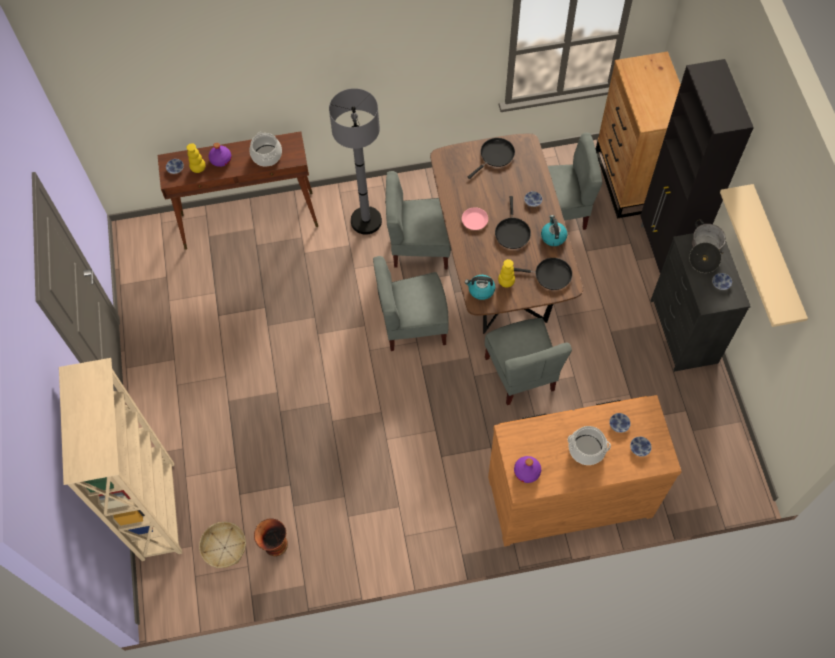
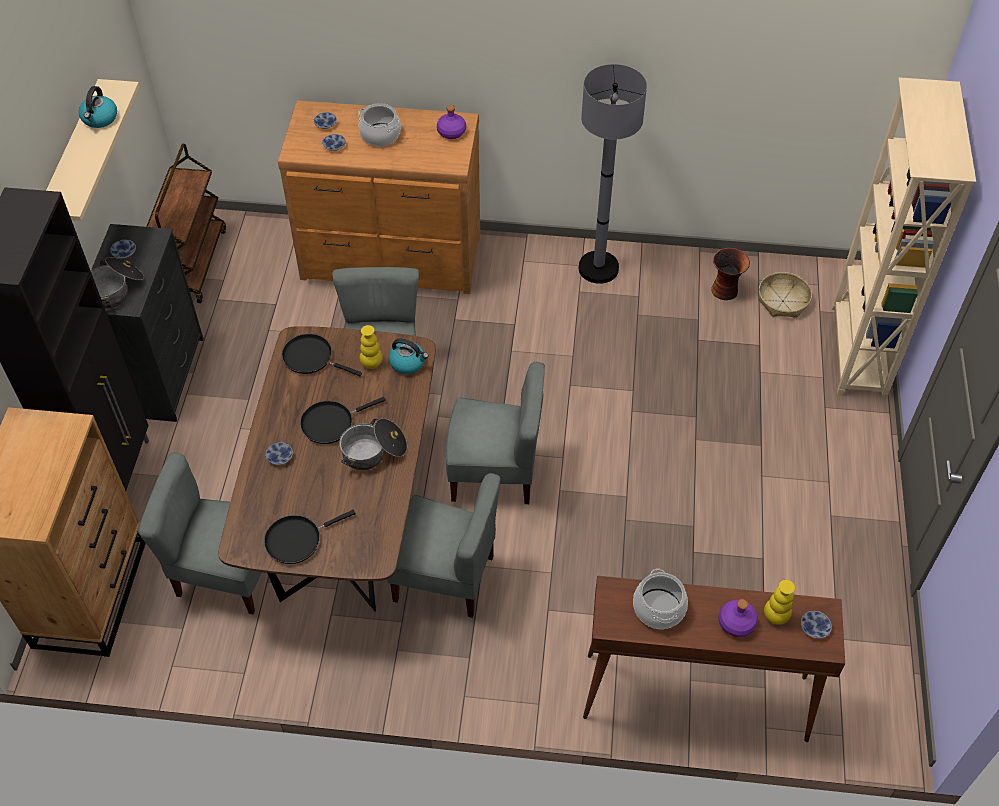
camera: 165 degrees left, 10 degrees down
(366, 221) = (511, 641): grey floor lamp -> grey floor lamp (598, 268)
(475, 220) = (374, 452): pink plate -> cooking pot
(512, 232) = (331, 423): black frying pan -> black frying pan turned 135 degrees counterclockwise
(553, 236) = (280, 403): kettle -> kettle (100, 119)
(727, 439) = (193, 263): none -> brown cart

